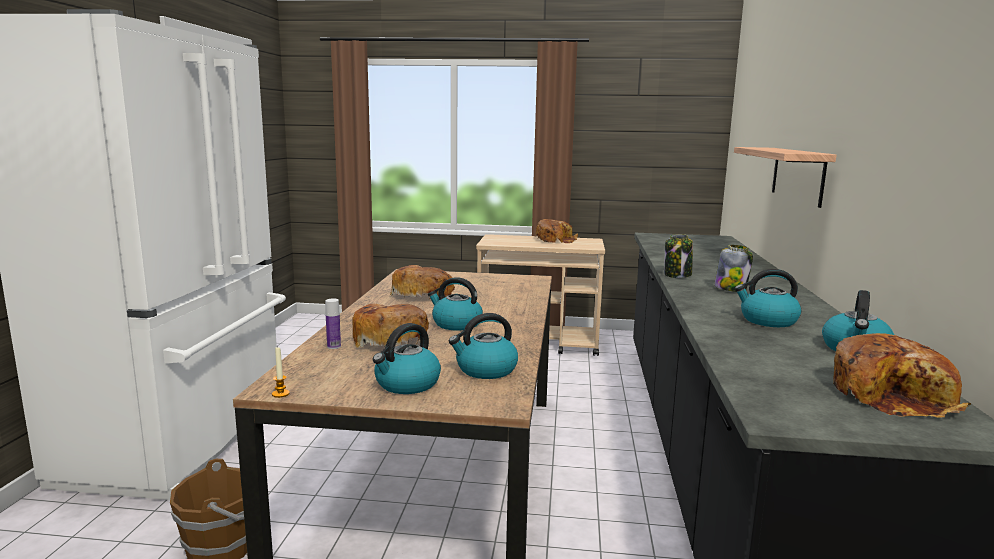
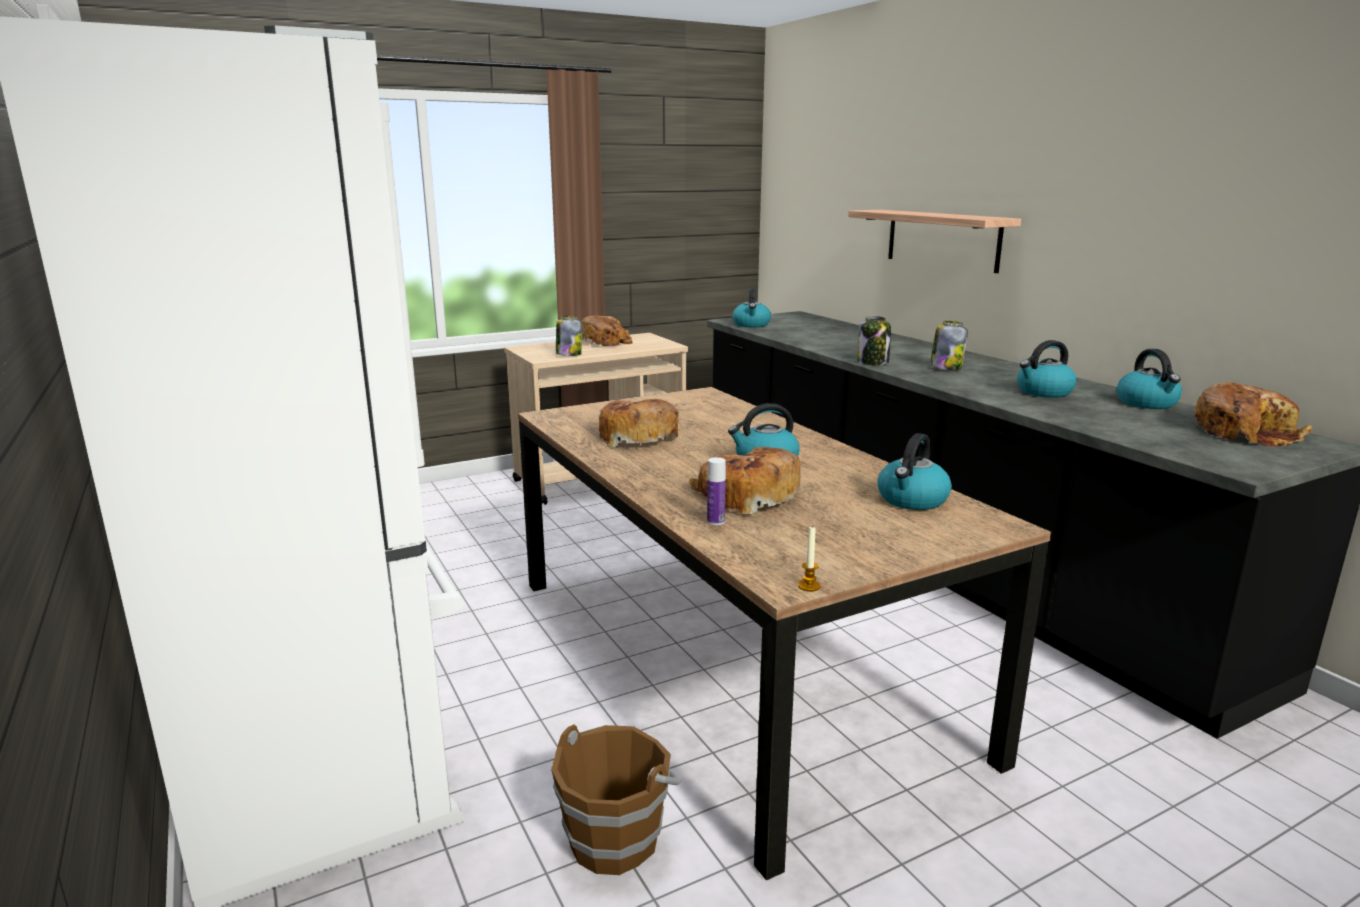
camera: 35 degrees left, 5 degrees up
(407, 384) = (889, 535): kettle -> kettle (751, 325)
(511, 243) = (568, 354): none -> jar

